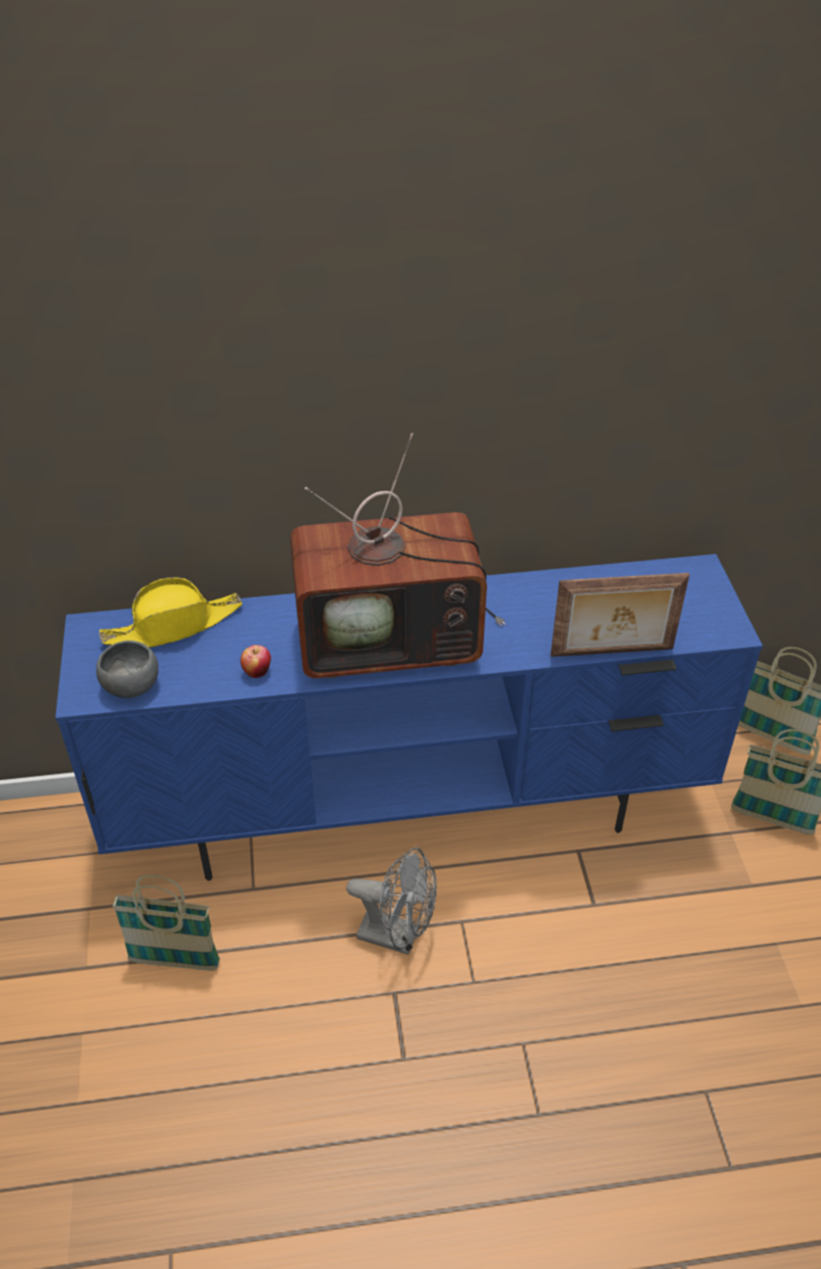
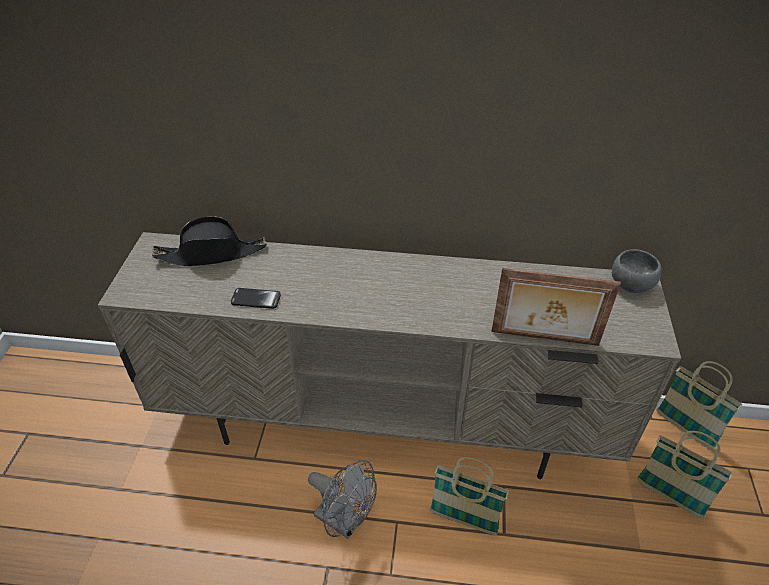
camera: 15 degrees right, 0 degrees up
(131, 685) = (161, 291): grey bowl -> grey bowl (630, 283)
(174, 626) = (212, 253): yellow hat -> black hat
(175, 962) = (181, 500): basket -> basket (463, 520)
(257, 672) = (256, 299): apple -> phone
(393, 639) = (369, 293): television -> none
(412, 811) = (387, 426): blue tv stand -> beige tv stand

